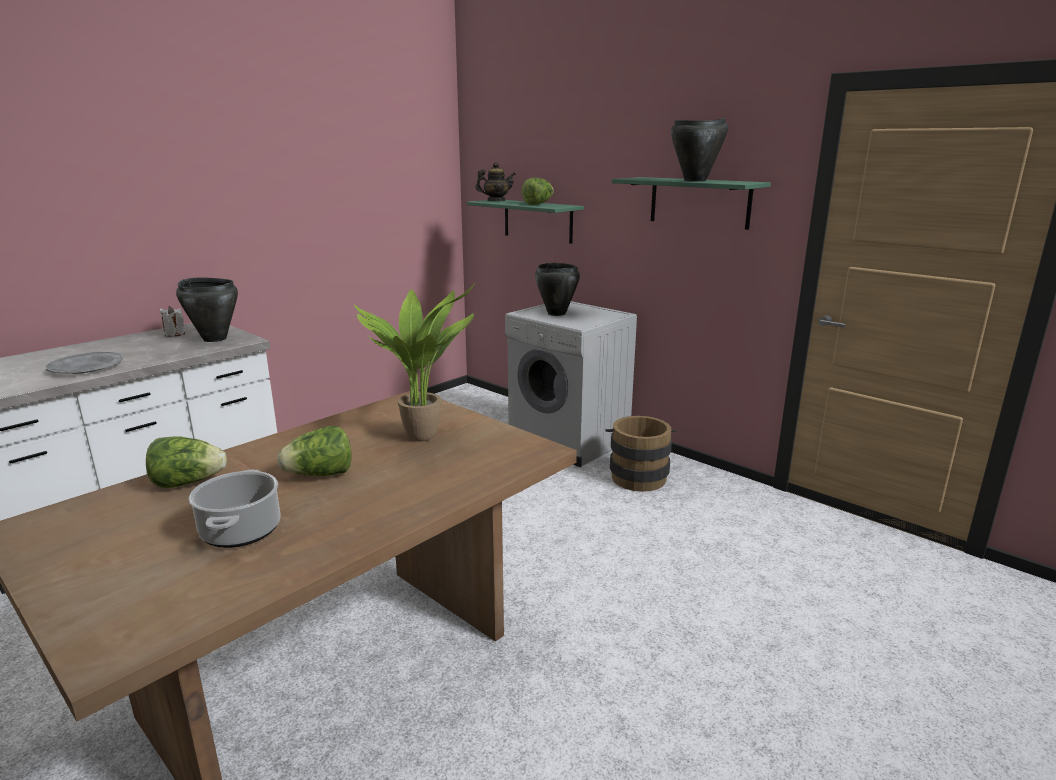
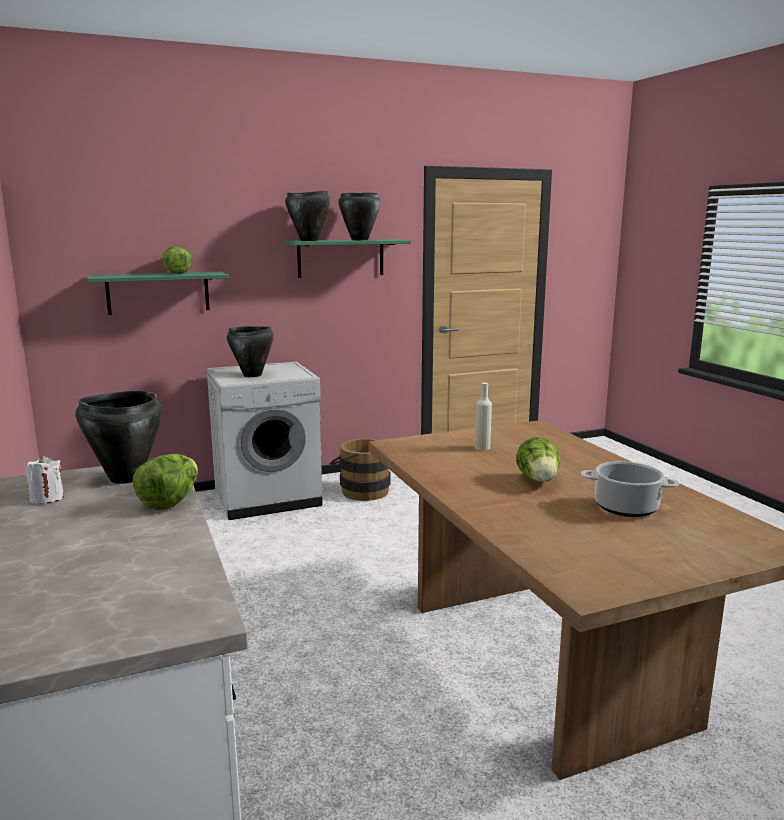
camera: 65 degrees left, 5 degrees down
(86, 367) = (149, 545): grey plate -> none
(188, 483) = (525, 524): lettuce -> lettuce (170, 501)
(425, 435) = (482, 448): potted plant -> beige bottle
(496, 201) = (114, 275): teapot -> none
(641, 178) = (309, 240): none -> black cooking pot

